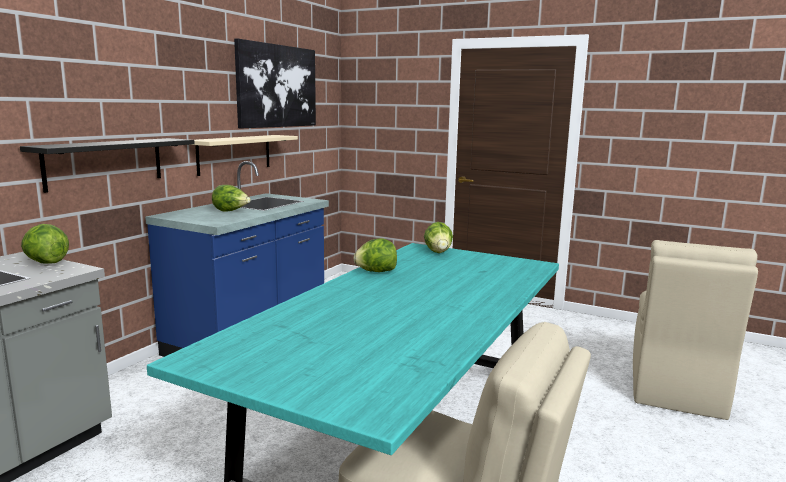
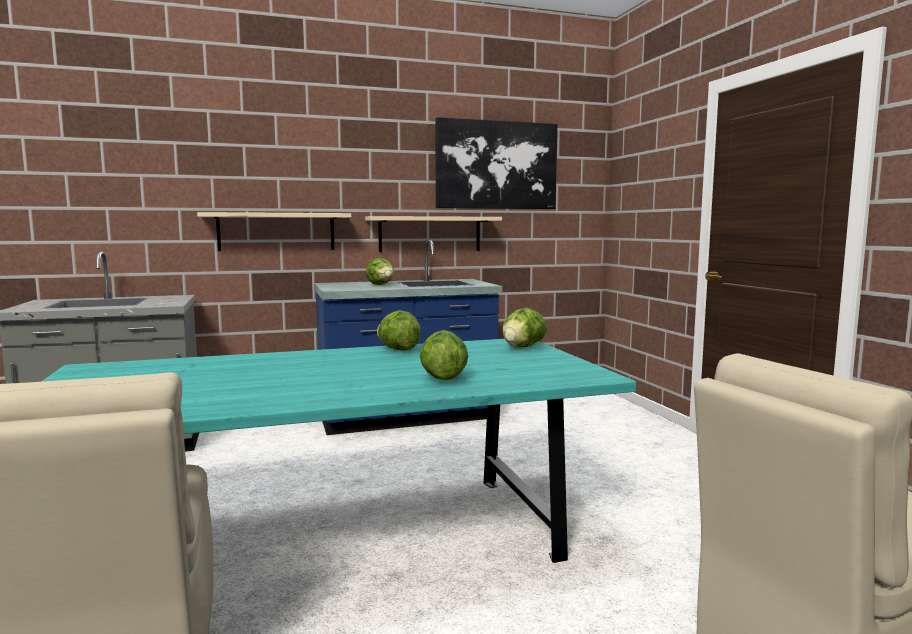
camera: 45 degrees right, 5 degrees down
(46, 262) = (174, 300): lettuce -> lettuce (442, 378)
(105, 163) = (276, 232): black shelf -> beige shelf

